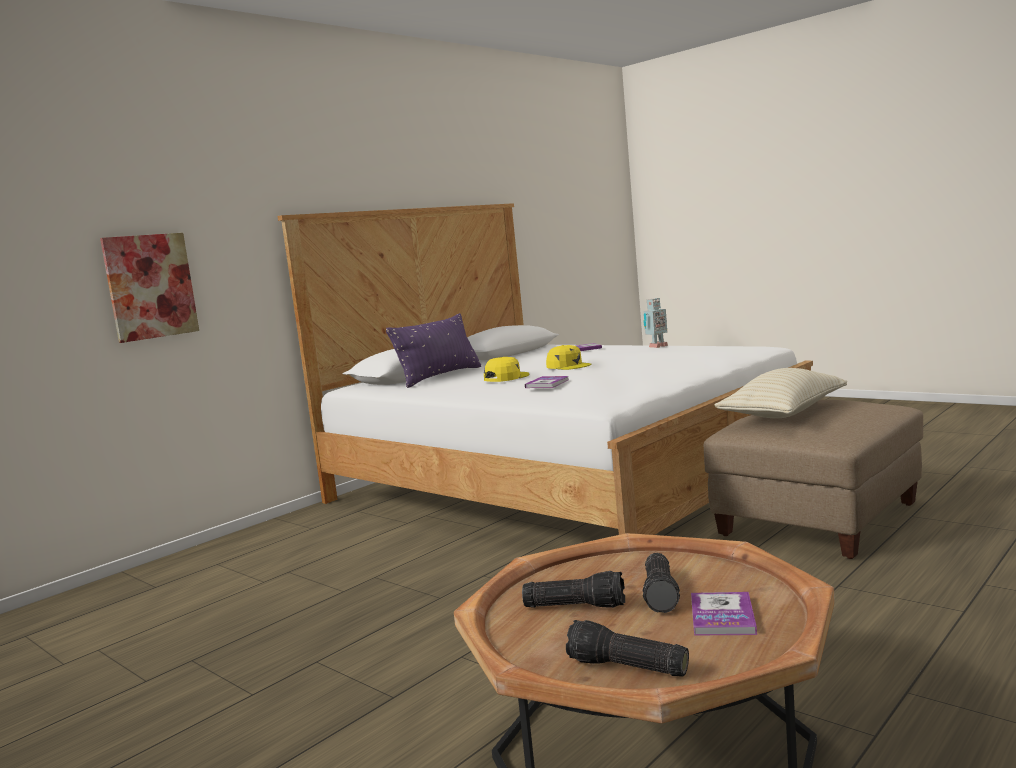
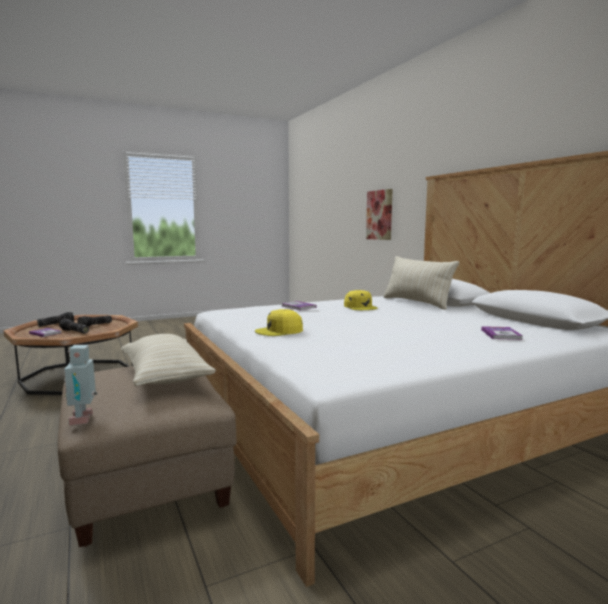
camera: 110 degrees right, 0 degrees up
(440, 377) = (416, 303): purple pillow -> beige pillow
(568, 366) = (370, 317): yellow cap -> yellow cap (279, 331)
(656, 347) = (456, 353): toy robot -> toy robot (84, 419)

